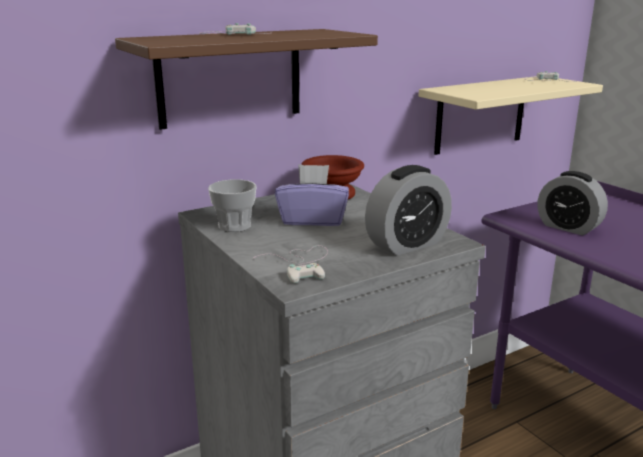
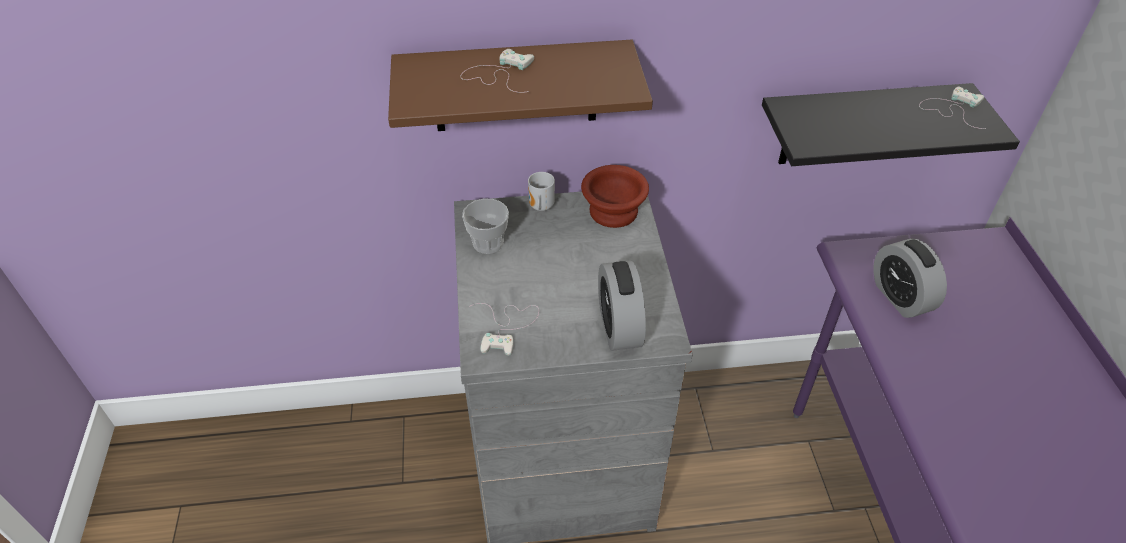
camera: 25 degrees right, 25 degrees up
(265, 202) = (540, 208): none -> mug
(313, 219) = (563, 254): purple tissue box -> none
(407, 244) = (619, 327): alarm clock -> alarm clock turned 90 degrees clockwise
(480, 114) = (858, 124): beige shelf -> black shelf

